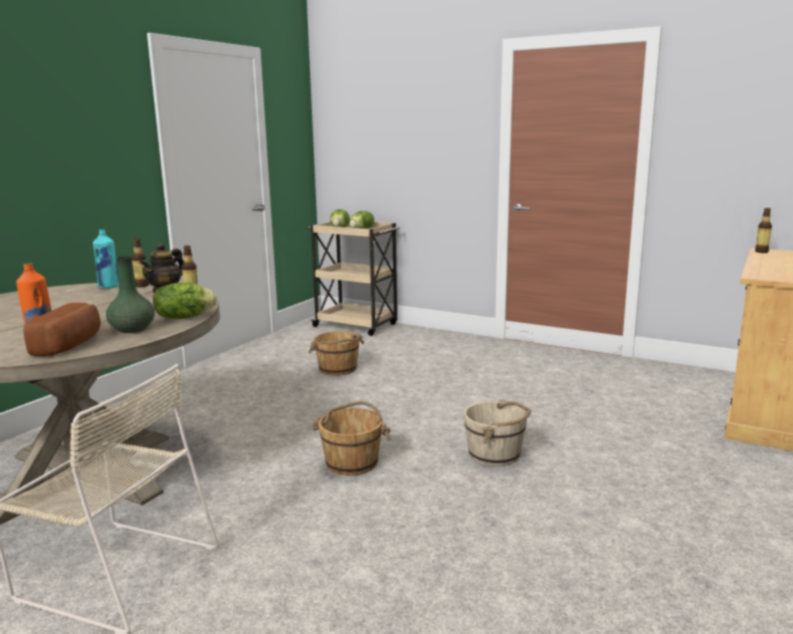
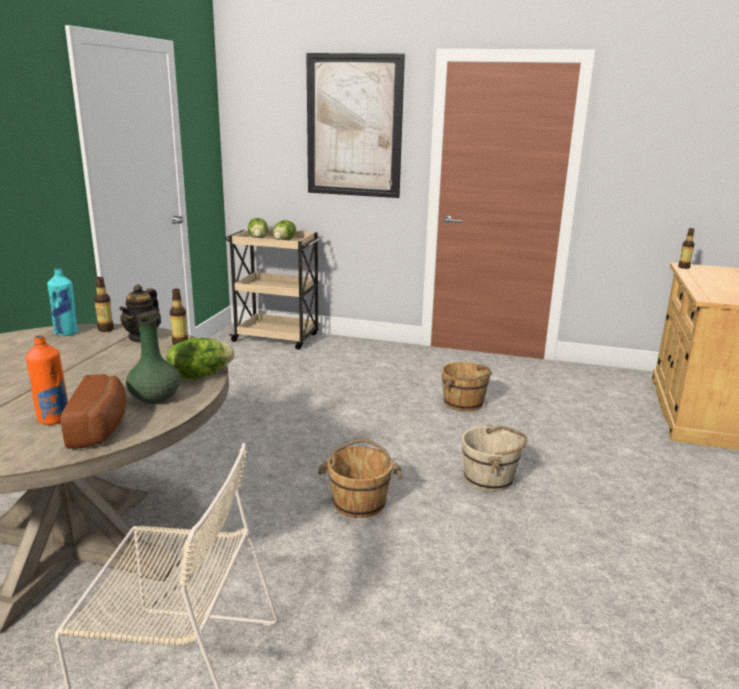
camera: 15 degrees left, 5 degrees up
(338, 369) = (286, 392): brown bucket -> brown bucket (464, 403)
(428, 119) = (354, 126): none -> picture

